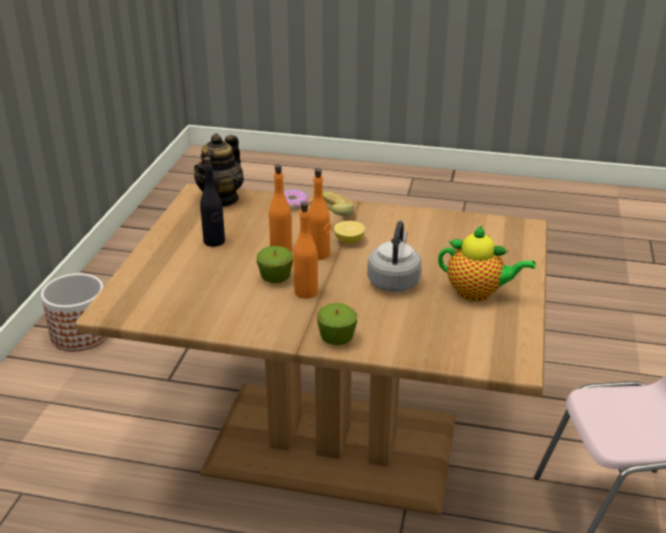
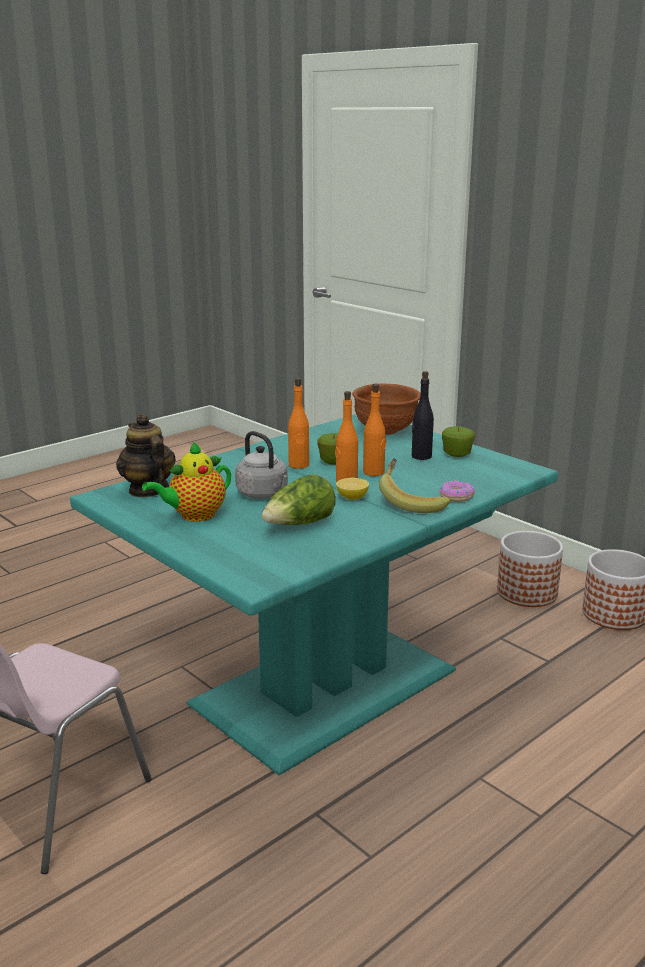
camera: 125 degrees right, 10 degrees down
(66, 389) = (527, 593): none -> planter
(154, 281) = (385, 431): none -> brown bowl
(221, 198) = (503, 474): teapot -> teapot (148, 490)
(332, 447) = (322, 686): brown dining table -> turquoise dining table
(337, 338) = (229, 459): apple -> apple (457, 454)
(426, 243) = (299, 524): none -> lettuce

